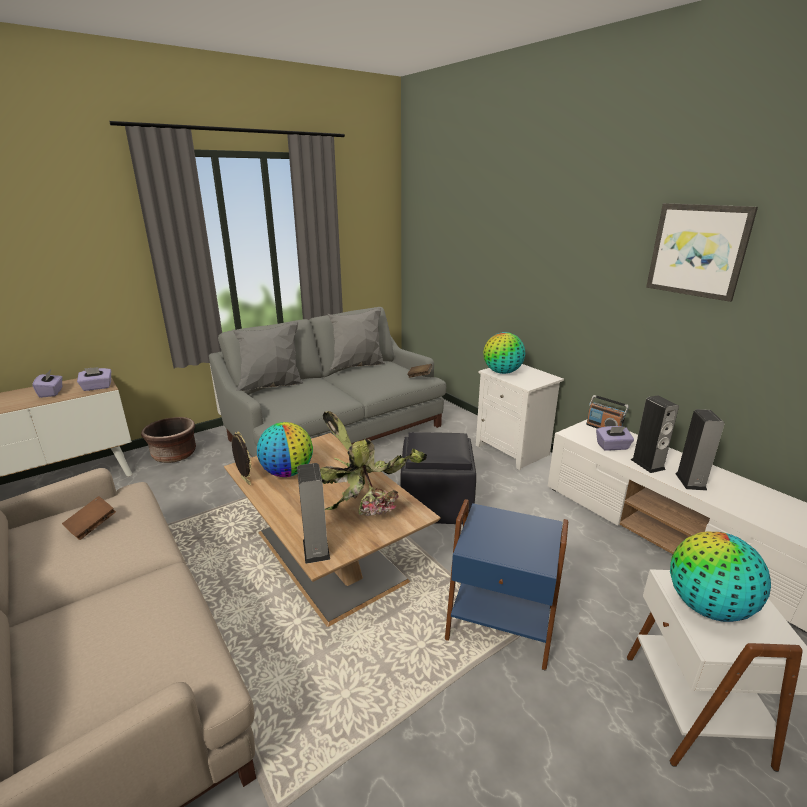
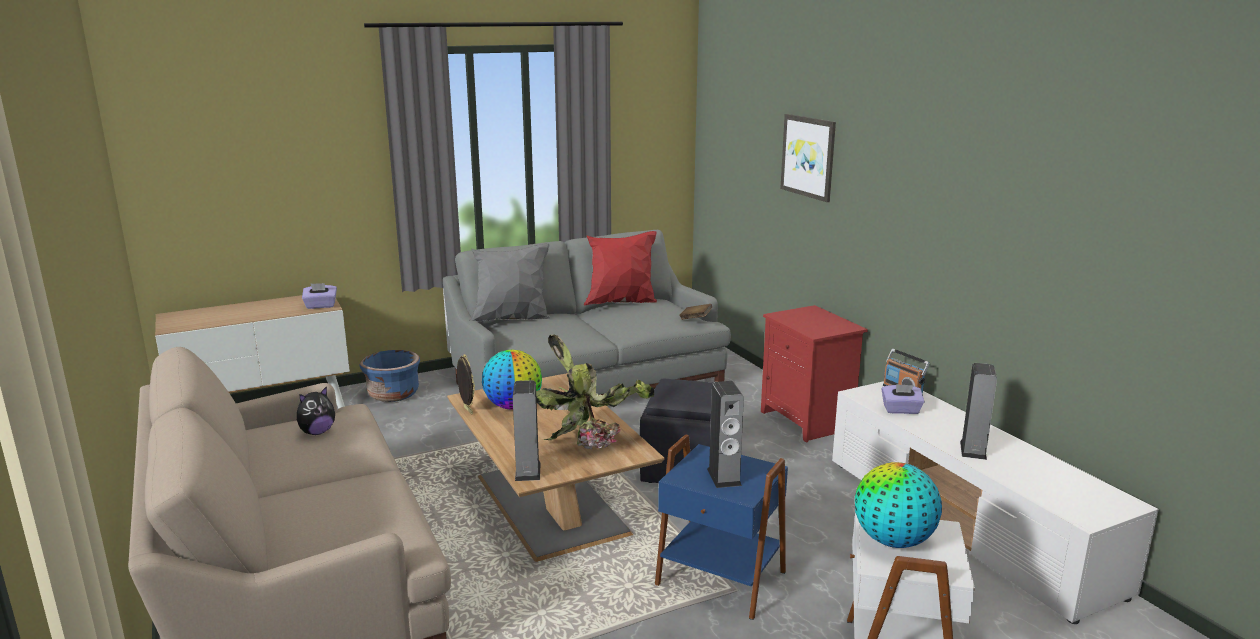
camera: 10 degrees right, 5 degrees down
(51, 392) = (274, 308): purple tissue box -> none
(92, 526) = (317, 432): brown book -> plush toy
(174, 455) = (393, 394): brown planter -> blue planter
(358, 366) = (621, 303): grey pillow -> red pillow
(502, 372) = (792, 317): globe -> none
(514, 450) = (808, 421): white nightstand -> red nightstand
(647, 464) = (932, 430): speaker -> speaker (724, 477)
(698, 250) = (991, 181): picture -> picture (808, 156)

